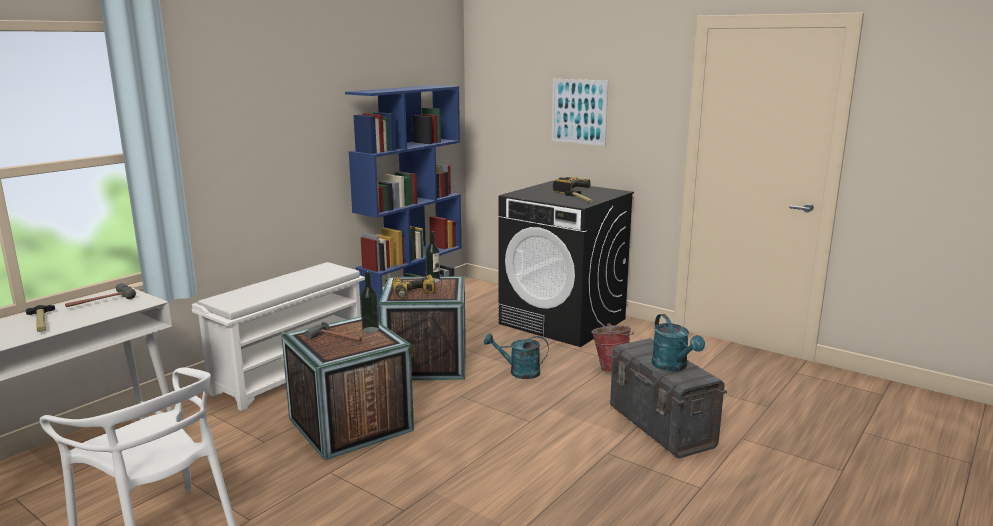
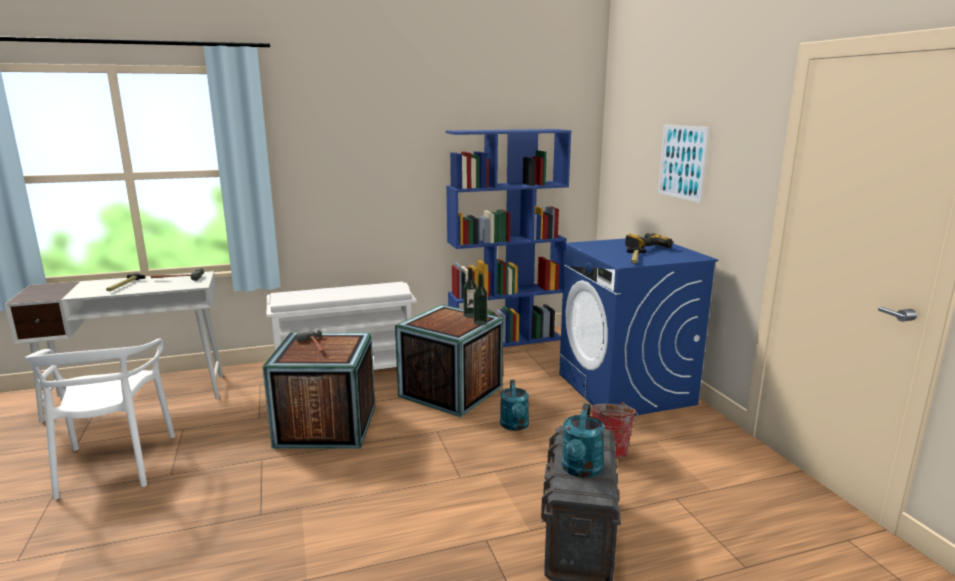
camera: 35 degrees right, 0 degrees up
(370, 330) = (349, 346): bottle -> bottle (480, 323)
(414, 294) = (434, 323): power drill -> none
(519, 372) = (515, 426): turquoise watering can -> turquoise watering can turned 135 degrees counterclockwise
(563, 321) = (625, 389): black washing machine -> blue washing machine

